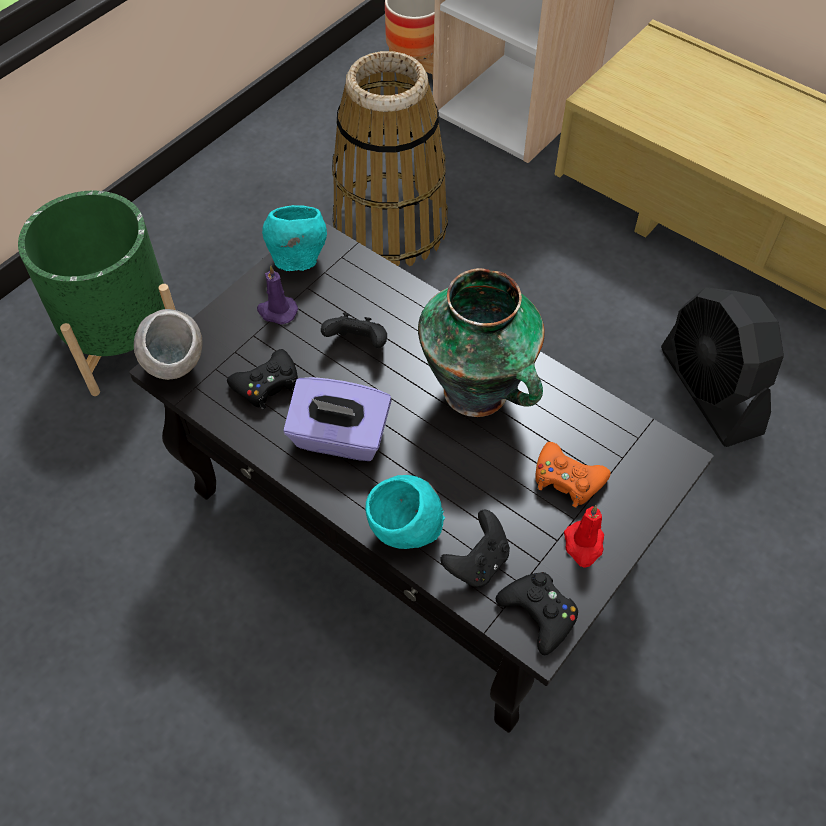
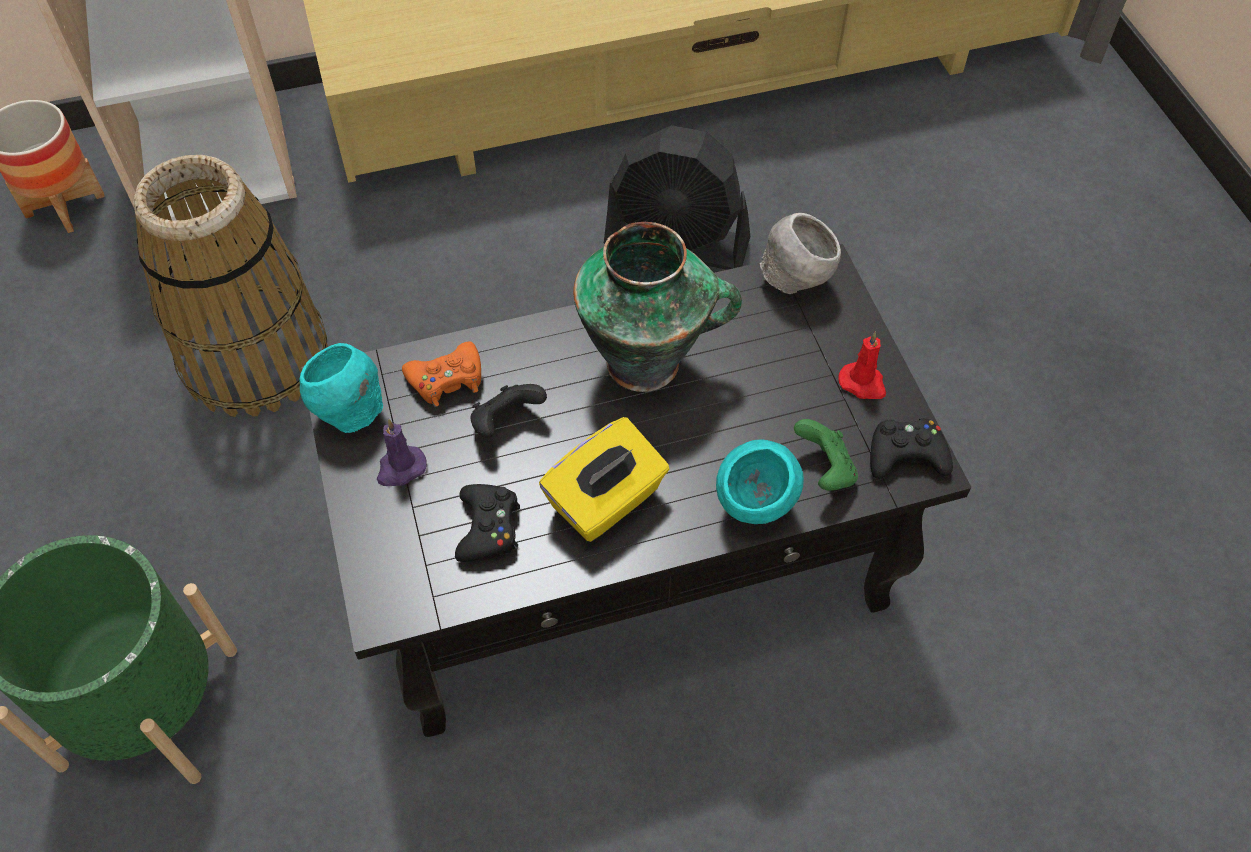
camera: 55 degrees left, 0 degrees up
(176, 368) = (392, 602): grey bowl -> grey bowl (795, 281)
(339, 438) = (606, 501): purple tissue box -> yellow tissue box
(477, 562) = (825, 470): black game controller -> green game controller
(567, 479) = (790, 354): orange game controller -> orange game controller (447, 380)

